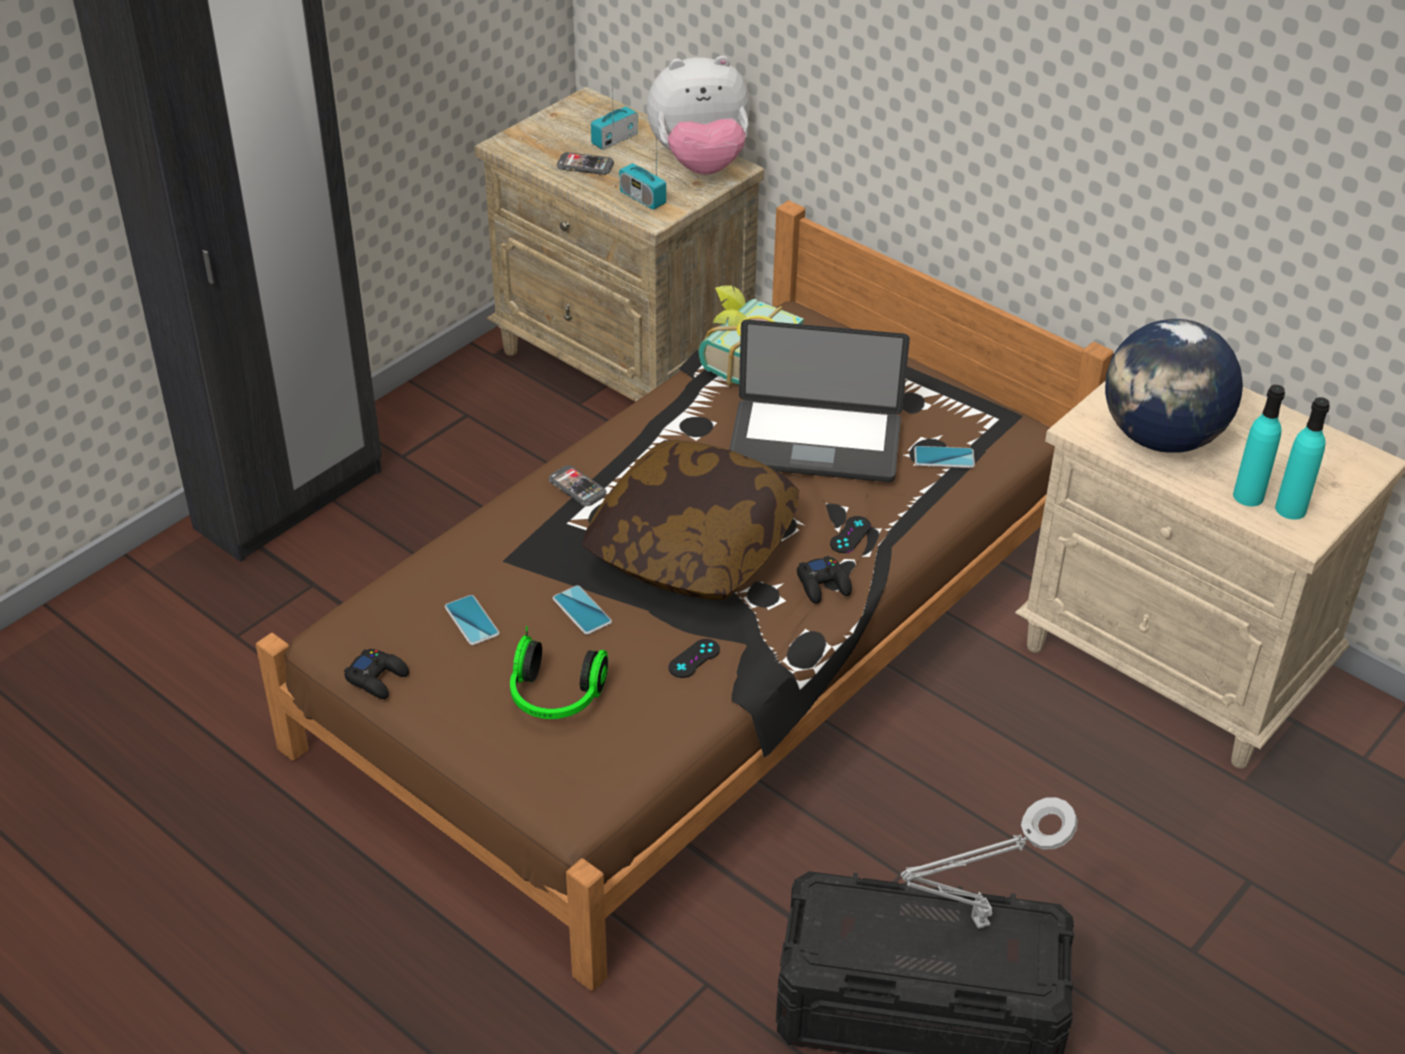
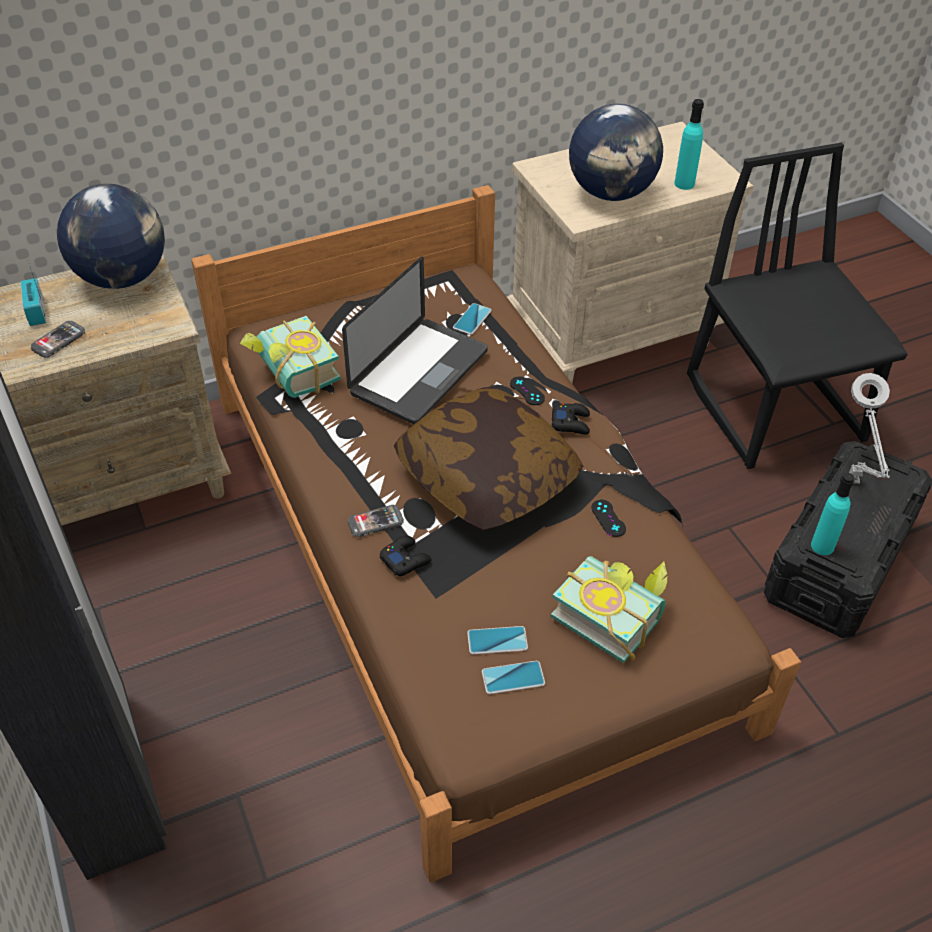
camera: 65 degrees left, 5 degrees up
(377, 678) = (533, 728): black game controller -> black game controller (405, 559)
(555, 698) = (612, 614): headphones -> book
(582, 611) = (523, 566): phone -> phone (513, 678)
(642, 198) = (140, 323): radio -> none
(700, 164) = (122, 277): plush toy -> globe
(1170, 876) = (775, 408): none -> black chair
(1290, 509) = (704, 174): turquoise bottle -> turquoise bottle (822, 546)

